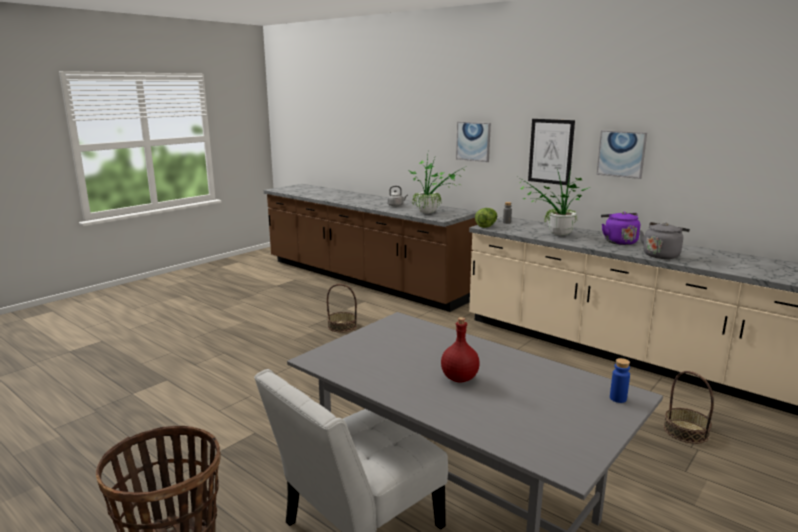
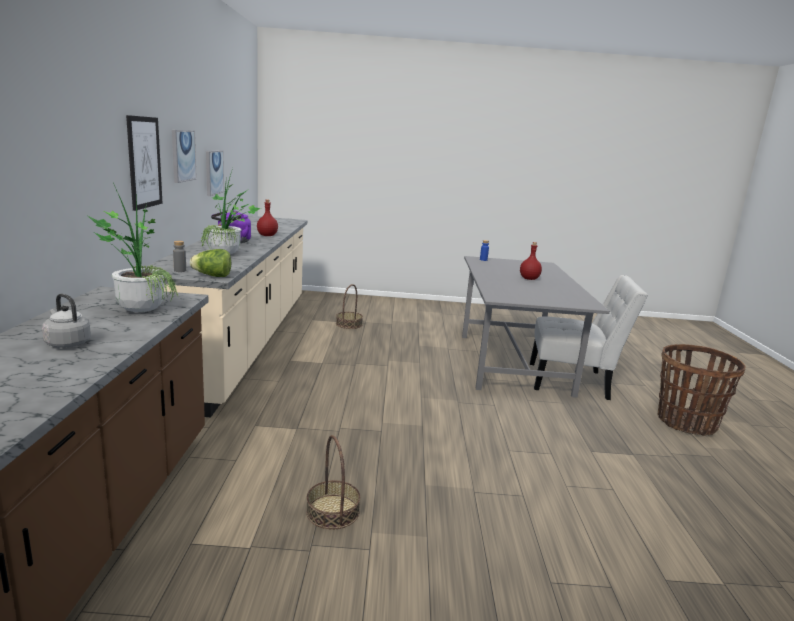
camera: 130 degrees left, 0 degrees up
(473, 141) = (68, 160): picture -> picture (213, 172)
(661, 255) = (267, 235): grey kettle -> red bottle

